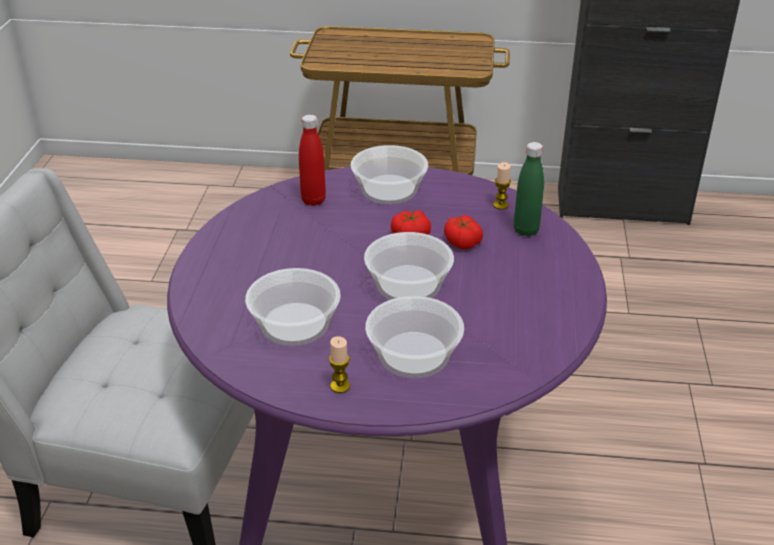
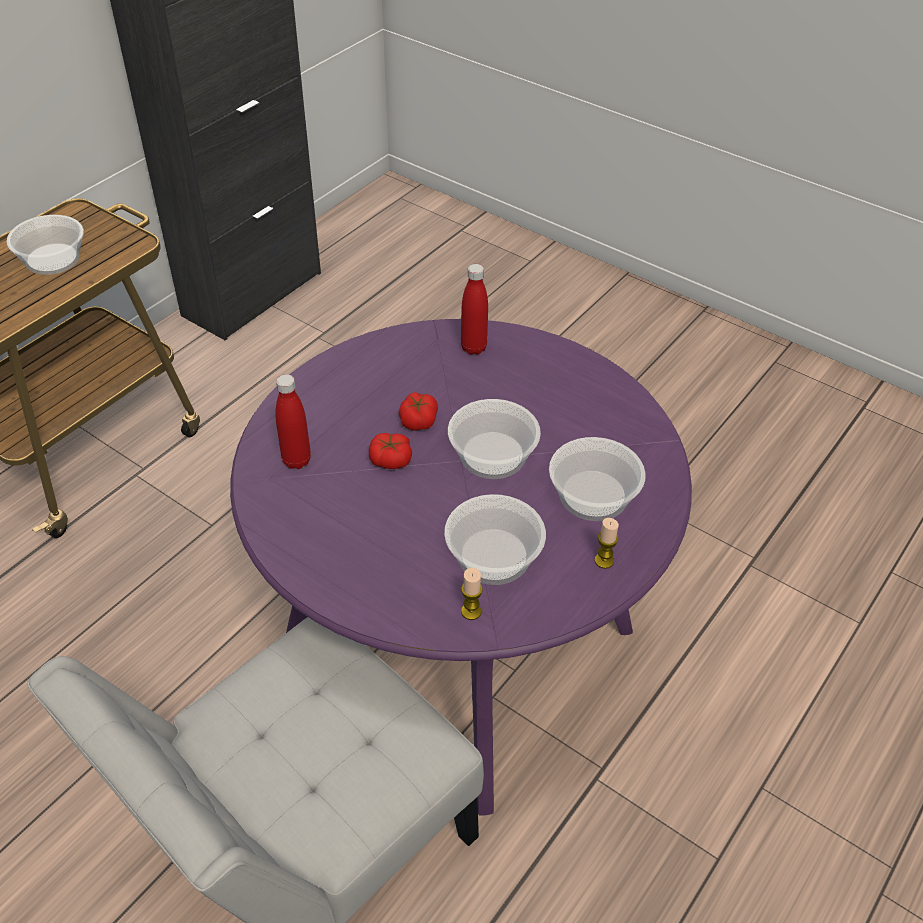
camera: 60 degrees left, 10 degrees up
(389, 189) = (327, 399): bowl -> bowl (51, 258)
(462, 242) = (457, 393): tomato -> tomato (390, 460)
(500, 205) = (422, 343): candle -> candle (471, 611)
(526, 230) = (473, 348): green bottle -> red bottle

